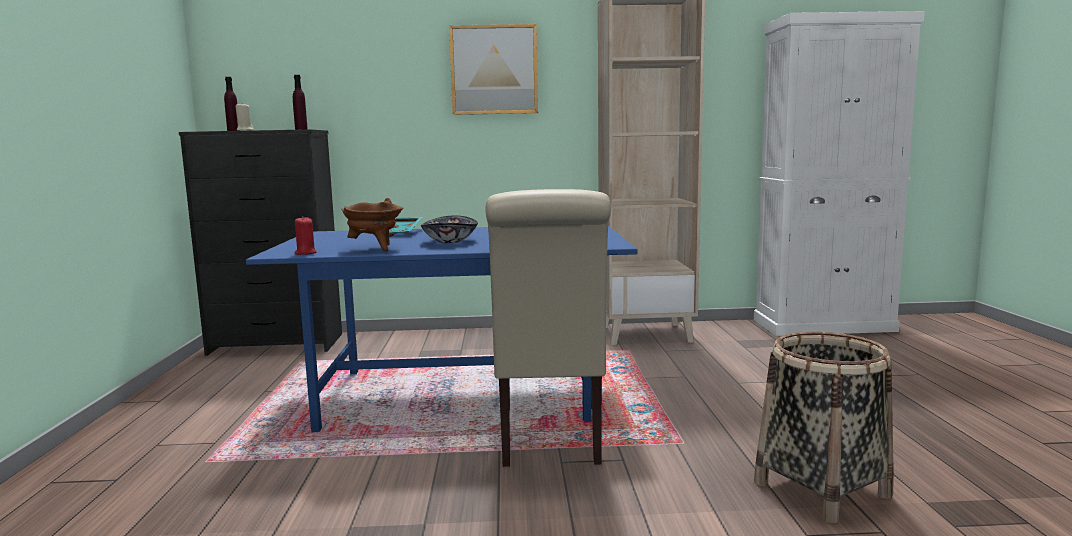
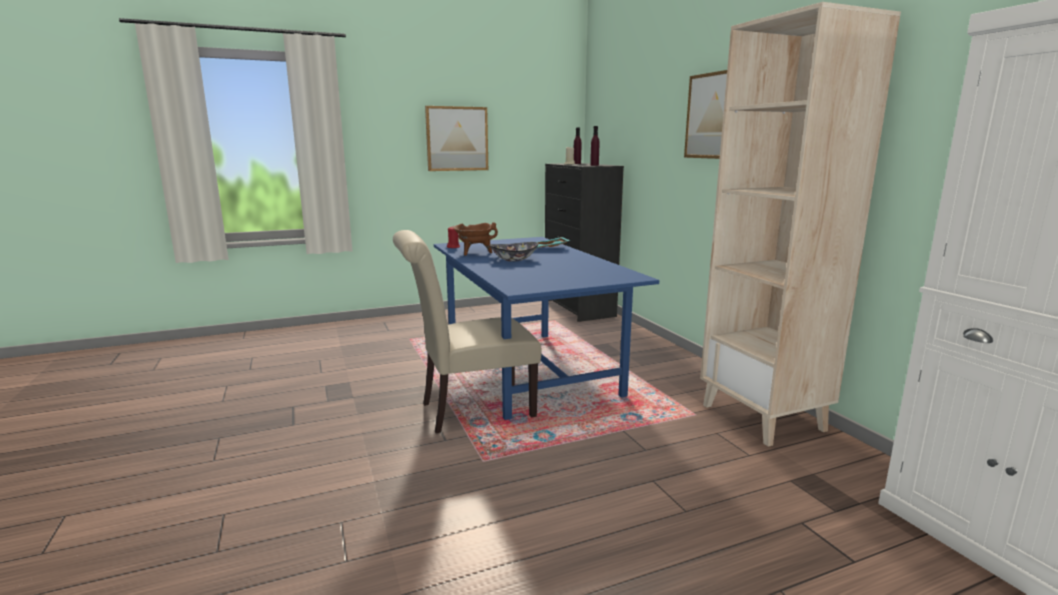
camera: 70 degrees right, 5 degrees up
(68, 79) = (457, 139): none -> picture
(822, 489) = (415, 531): basket -> none

